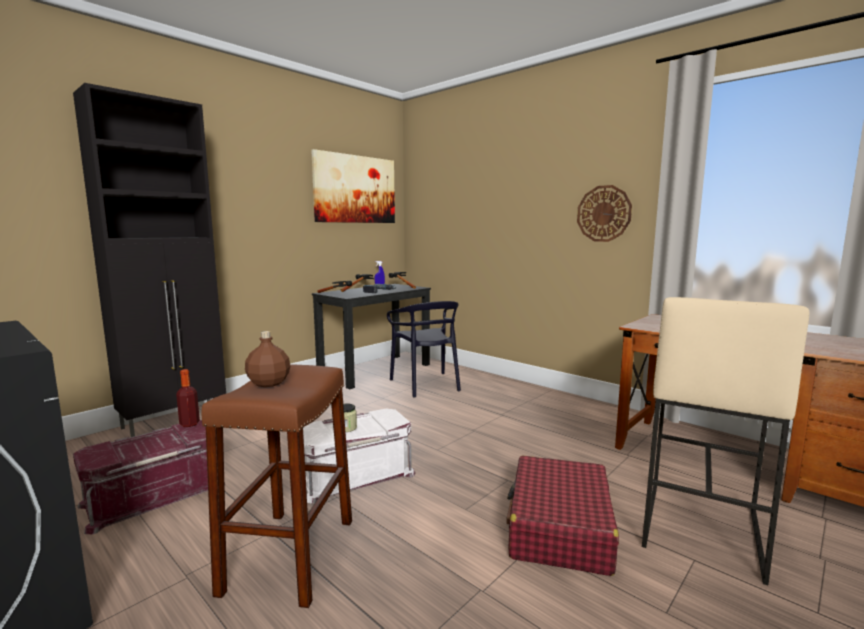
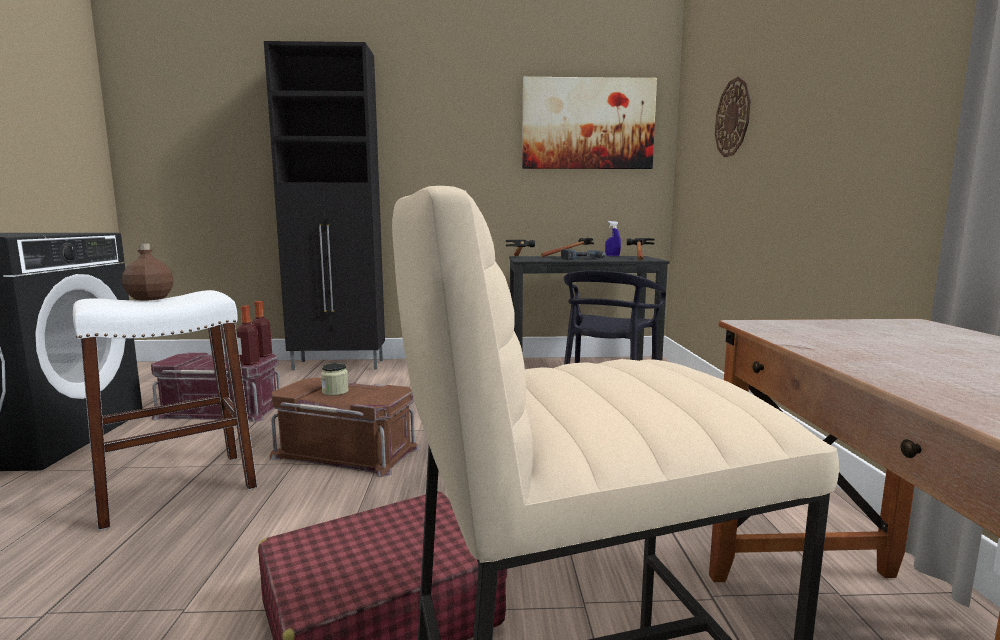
camera: 45 degrees right, 0 degrees up
(201, 433) = (249, 363): none -> bottle
(290, 555) = (176, 488): brown stool -> white stool
(355, 474) = (347, 451): white storage box -> brown storage box
(603, 213) = (893, 97): wall clock -> wall clock (733, 118)

